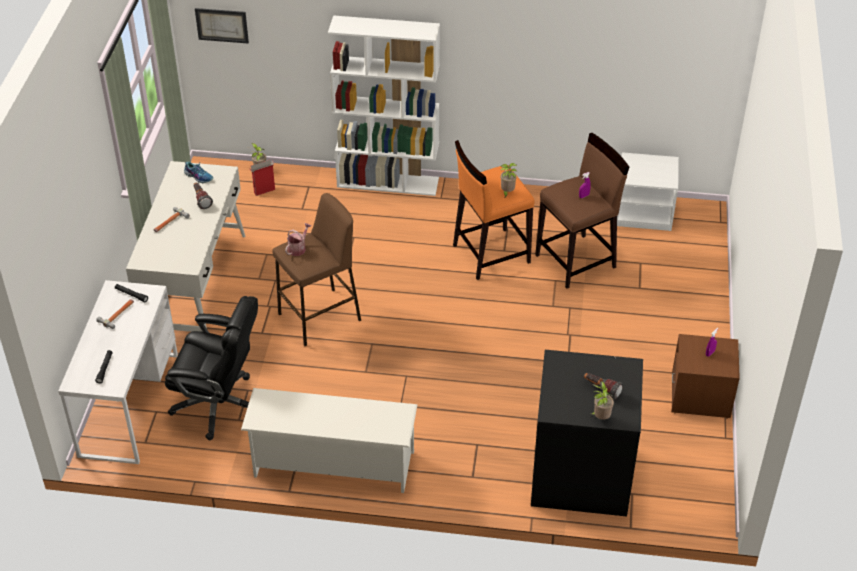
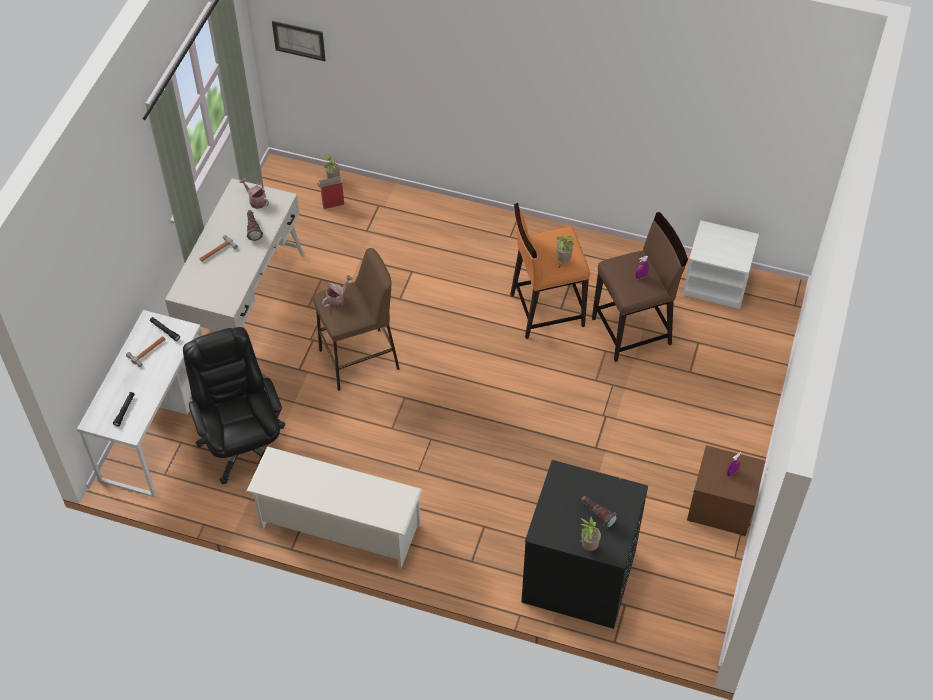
camera: 10 degrees right, 10 degrees up
(199, 176) = (256, 200): shoe -> watering can
(219, 405) = (242, 444): black office chair -> black office chair turned 135 degrees counterclockwise
(388, 182) = (460, 211): white bookcase -> none

